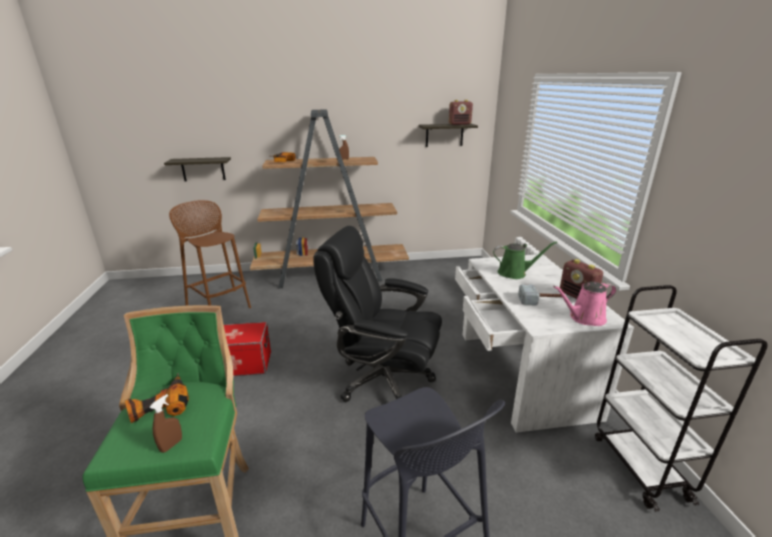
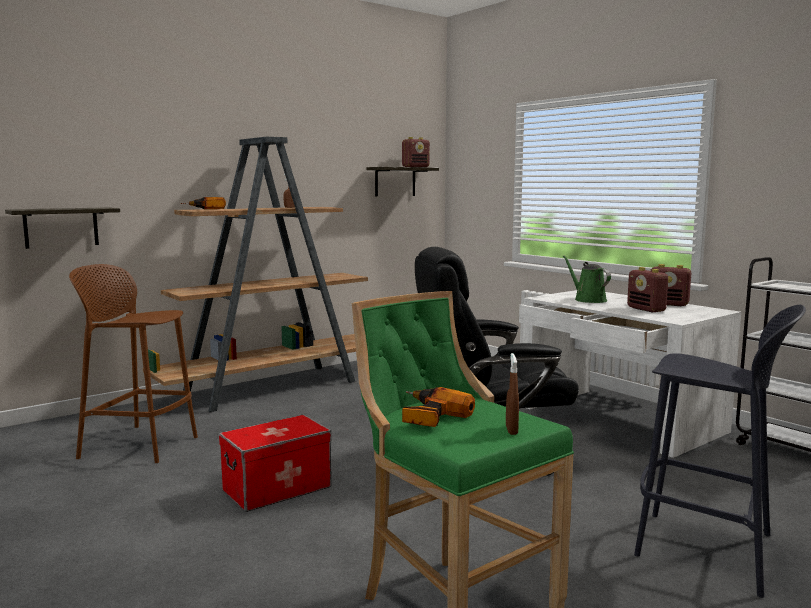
camera: 30 degrees left, 15 degrees down
(515, 273) = (588, 300): green watering can -> green watering can turned 90 degrees counterclockwise
(541, 301) = (646, 309): hammer -> radio
(584, 318) = (699, 312): pink watering can -> none

